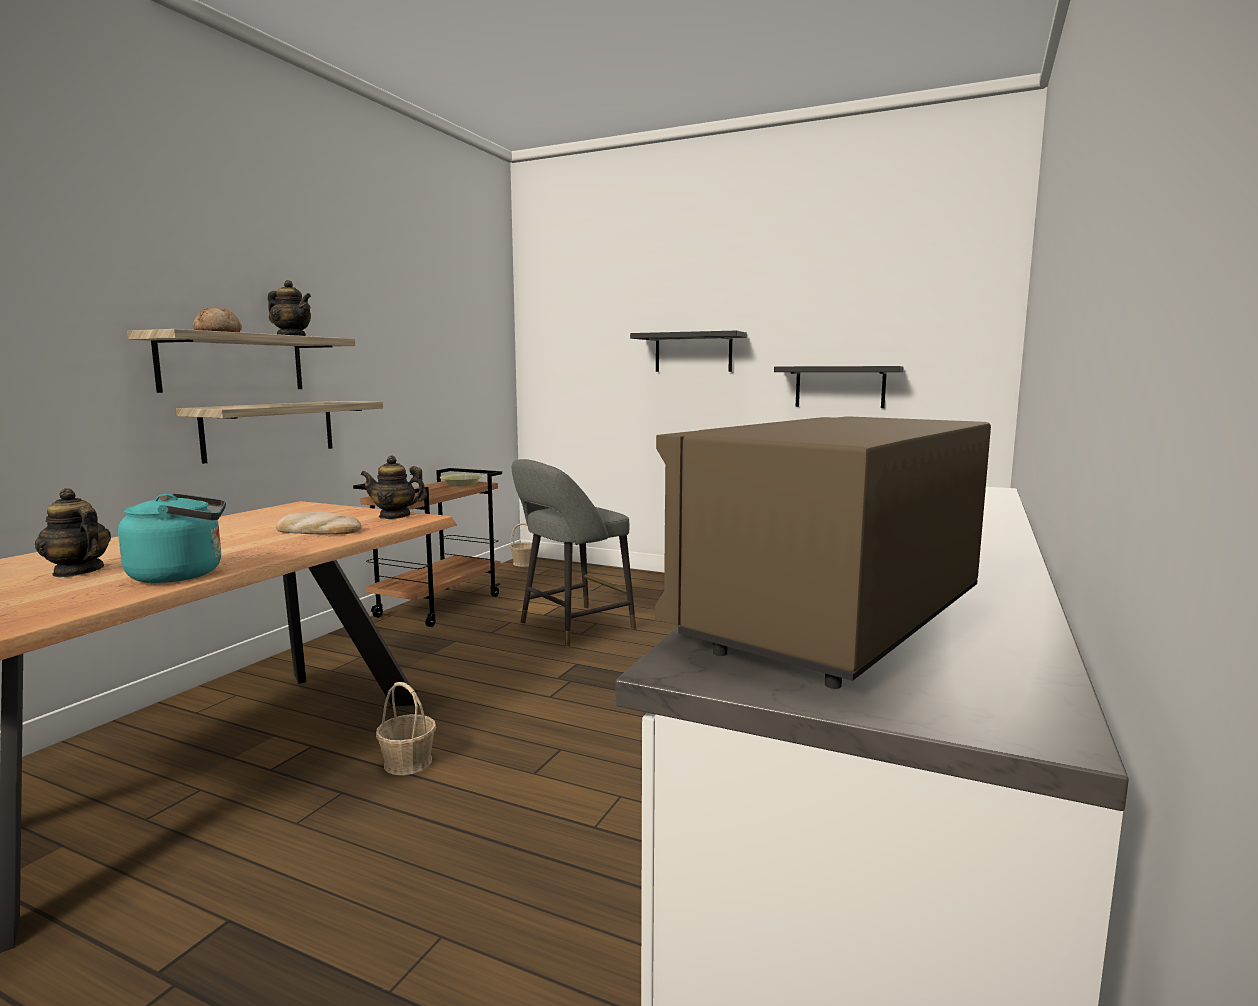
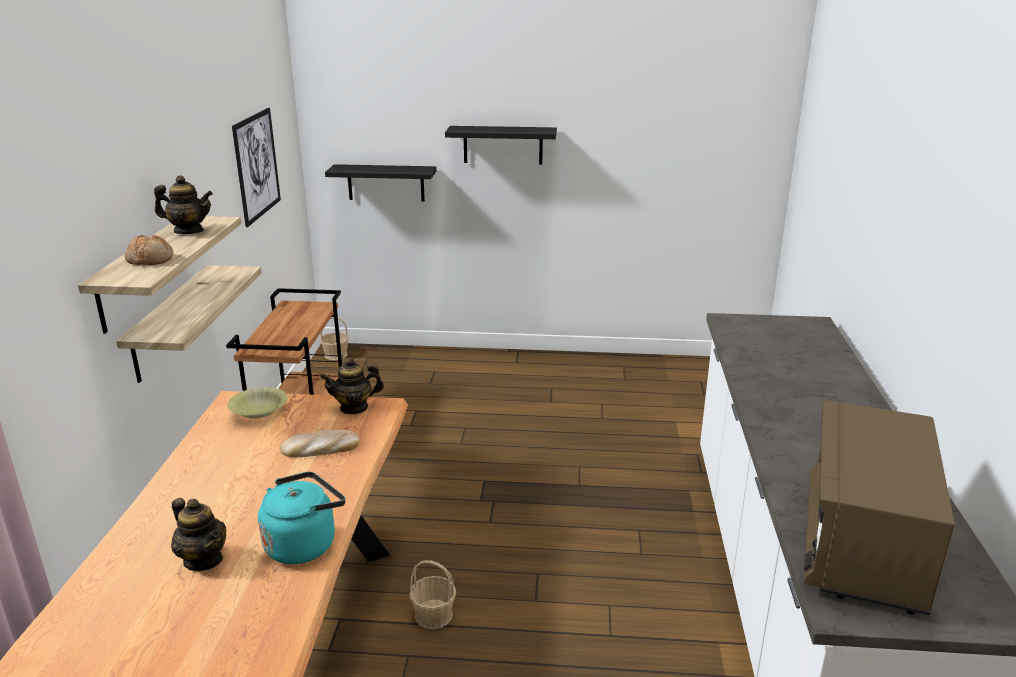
camera: 20 degrees left, 15 degrees up
(77, 571) = (203, 560): teapot -> teapot turned 150 degrees counterclockwise
(441, 346) = (257, 165): none -> picture
(462, 485) = (307, 312): yellow bowl -> yellow bowl (259, 410)
(571, 627) = (447, 437): grey stool -> none
(840, 387) = (643, 179): black shelf -> black shelf (386, 182)

